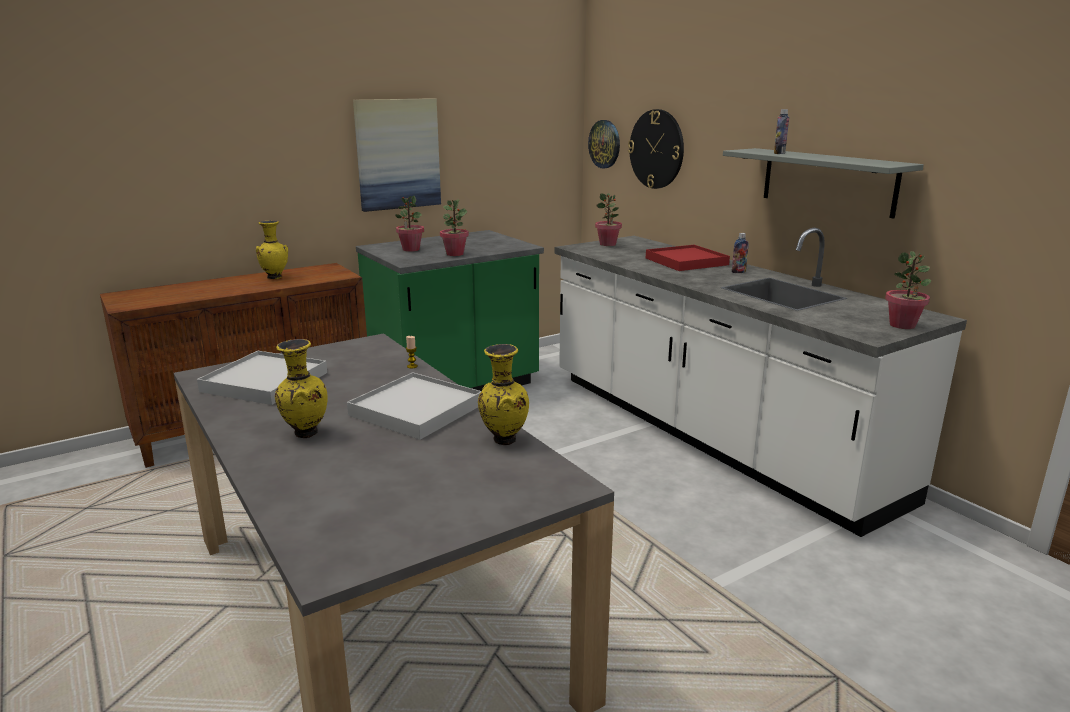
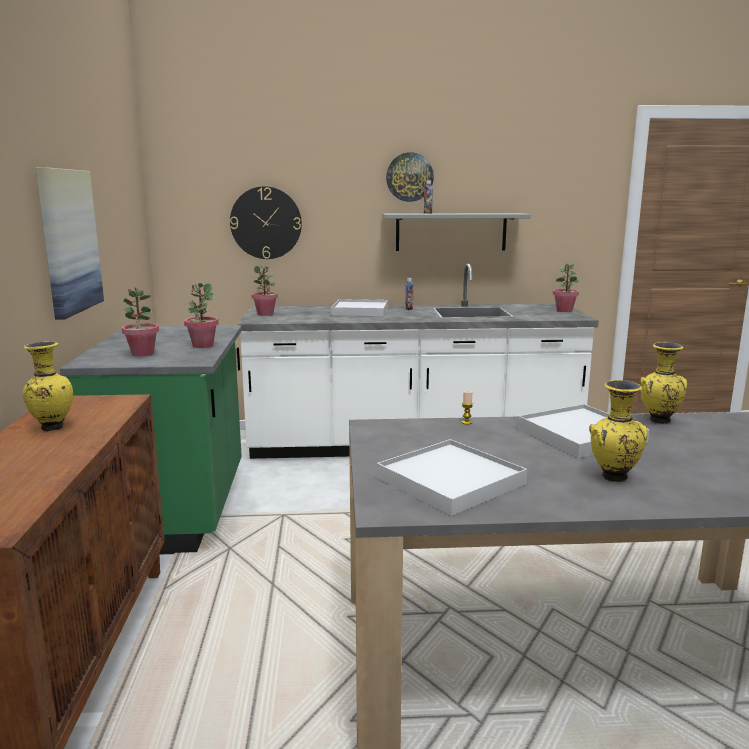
camera: 60 degrees left, 5 degrees down
(605, 144) = (187, 223): wall clock -> wall clock (409, 177)
(686, 261) = (360, 311): red tray -> white tray

